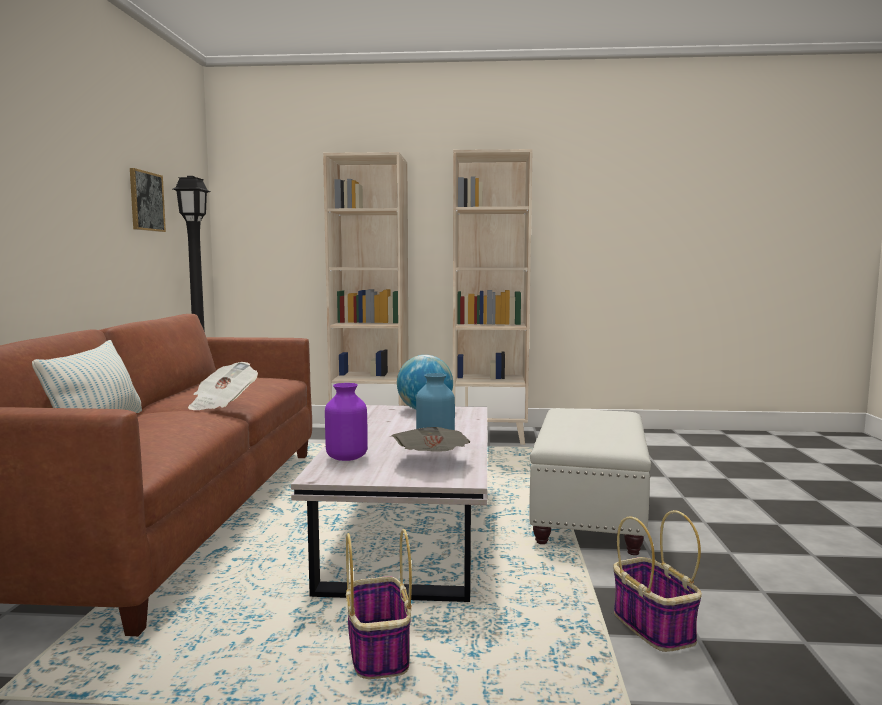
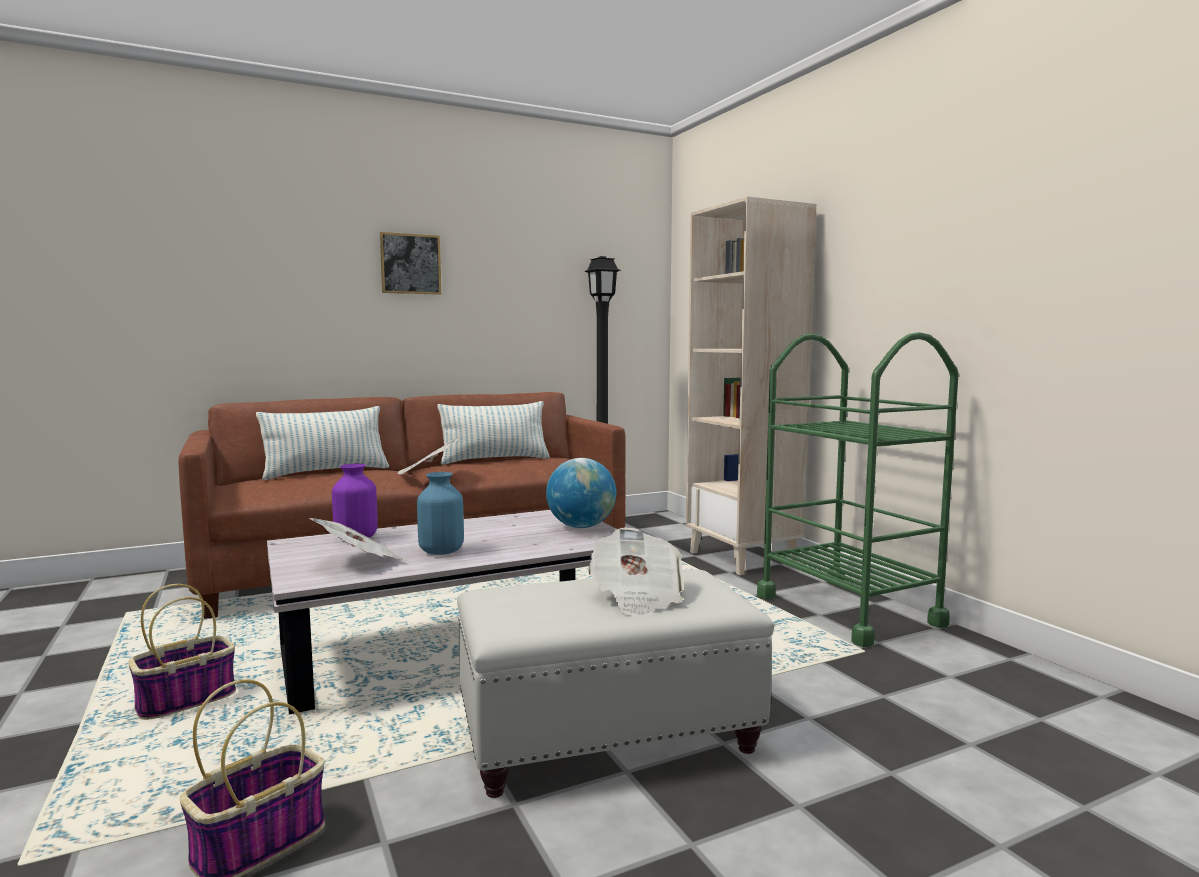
camera: 60 degrees right, 0 degrees up
(146, 201) = (543, 286): picture -> picture (410, 264)
(195, 388) = (495, 460): none -> pillow
(490, 436) = (847, 610): beige bookcase -> green cart
(594, 422) = (636, 597): none -> newspaper

